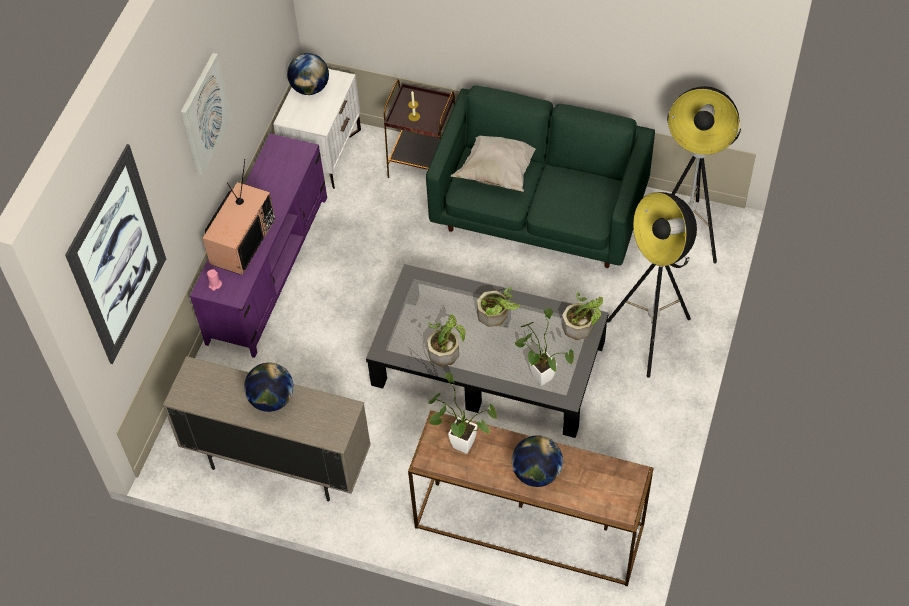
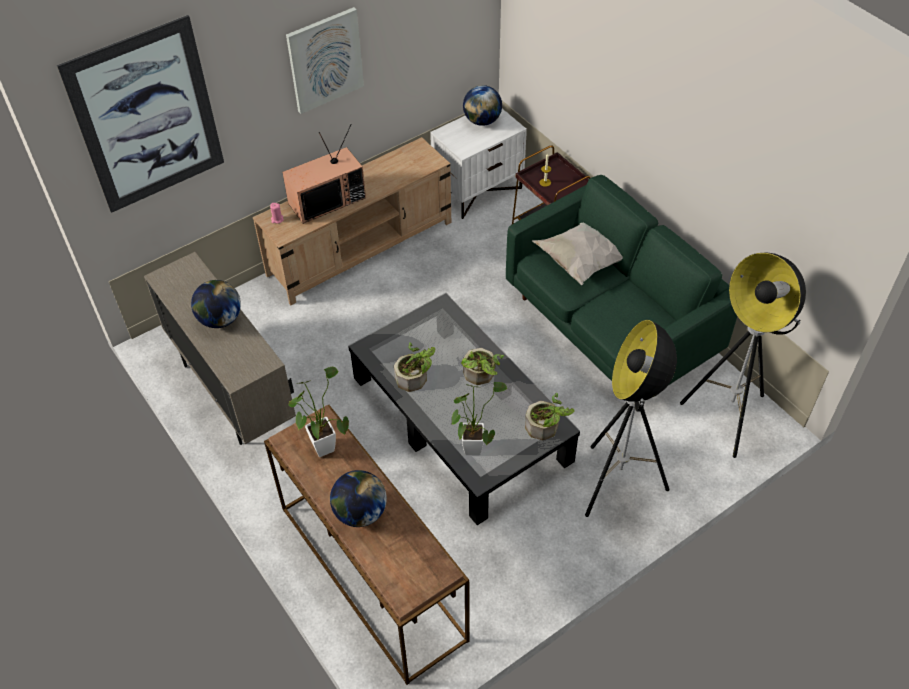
camera: 35 degrees right, 5 degrees down
(268, 268) = (361, 248): purple tv stand -> beige tv stand

